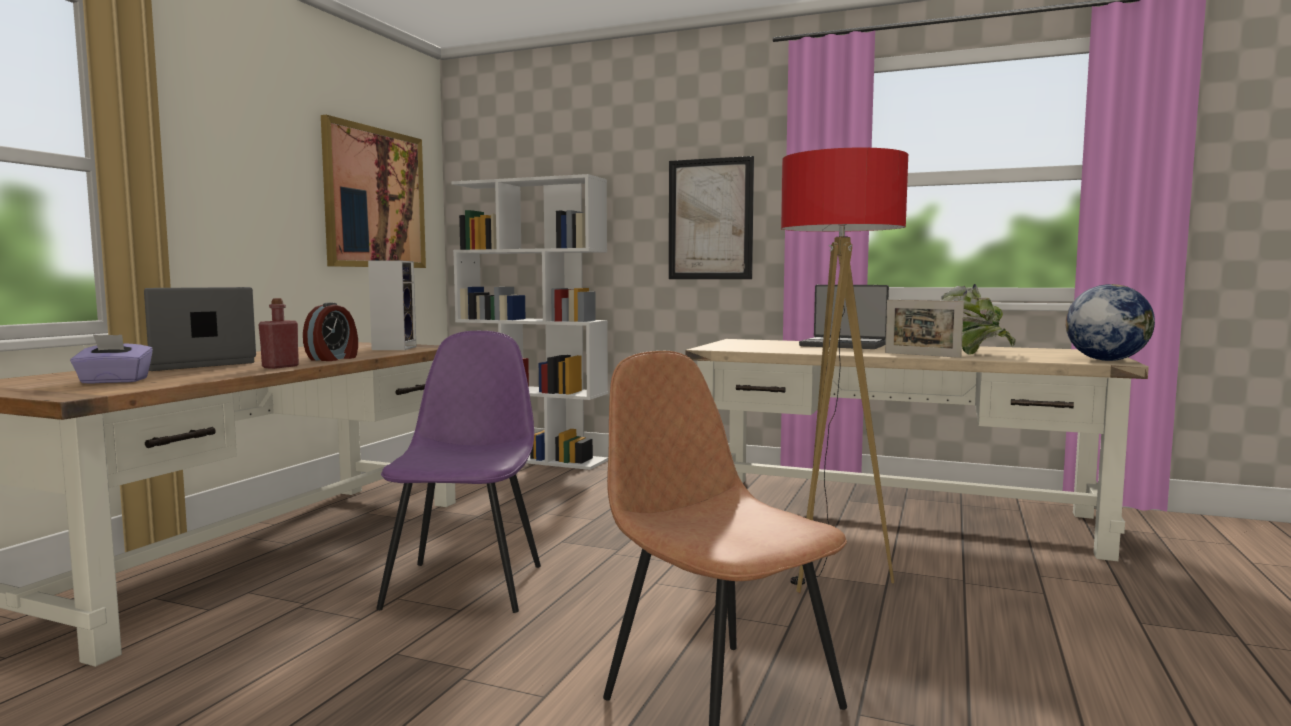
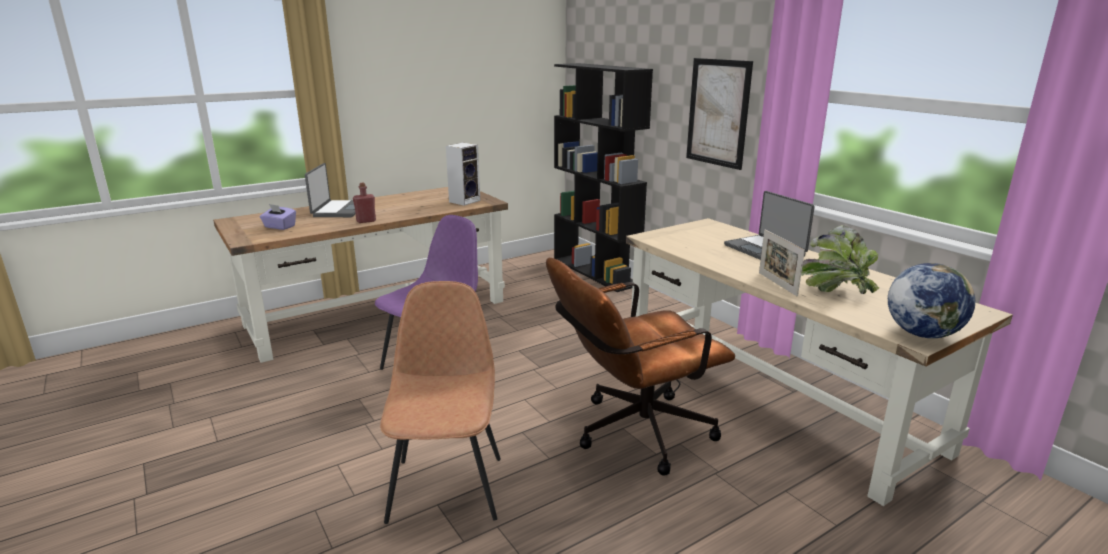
camera: 35 degrees right, 15 degrees up
(192, 364) = (339, 210): laptop -> laptop turned 105 degrees clockwise
(333, 359) = (407, 213): alarm clock -> none
(375, 198) = (499, 80): picture -> none
(534, 458) = (596, 272): white bookcase -> black bookcase
(831, 576) = (632, 433): floor lamp -> brown office chair

